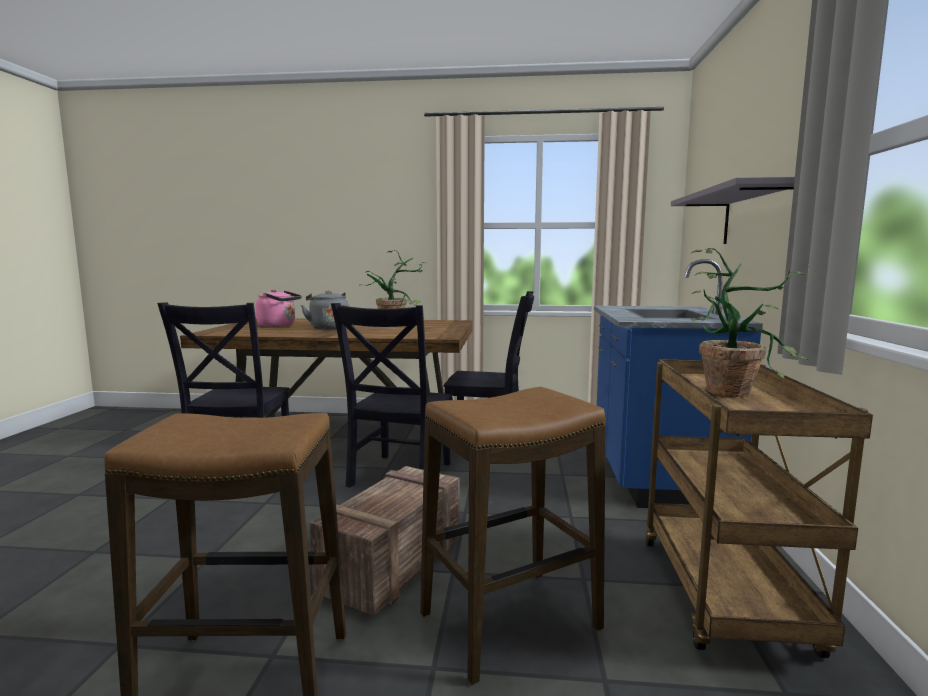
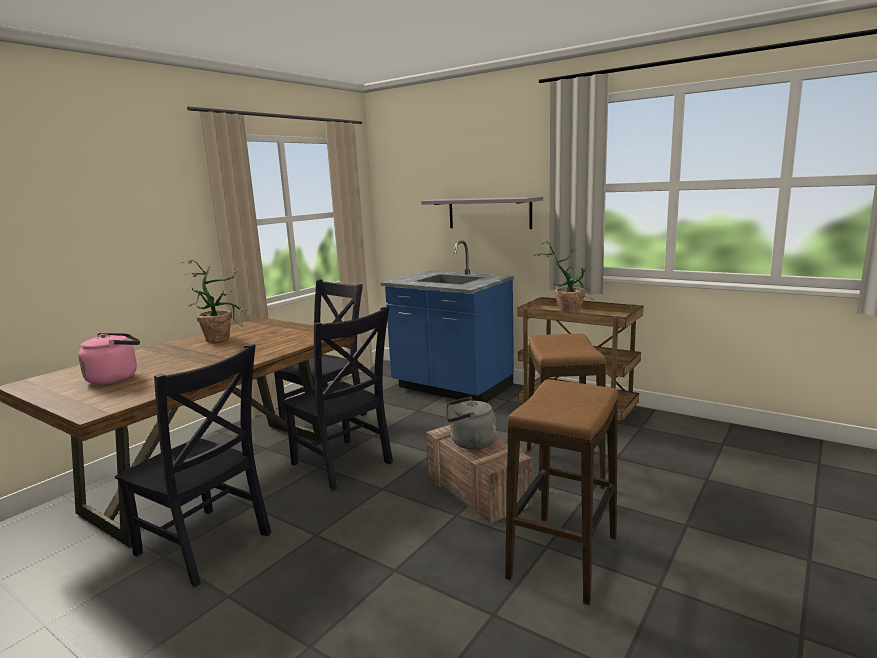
camera: 60 degrees left, 5 degrees up
(328, 327) = (188, 360): grey kettle -> grey kettle (470, 443)

